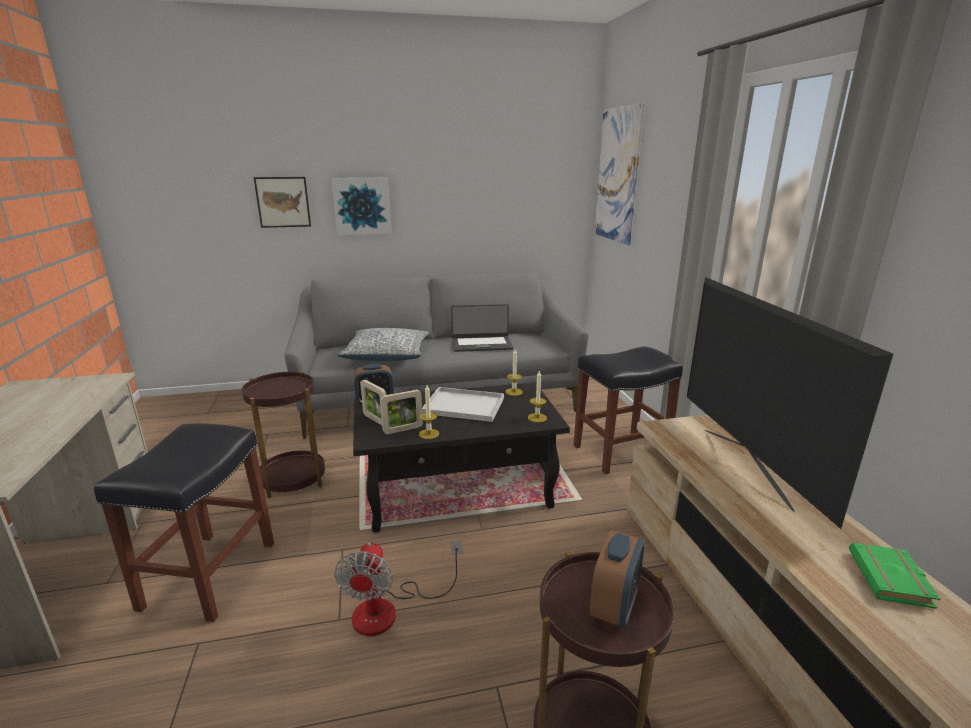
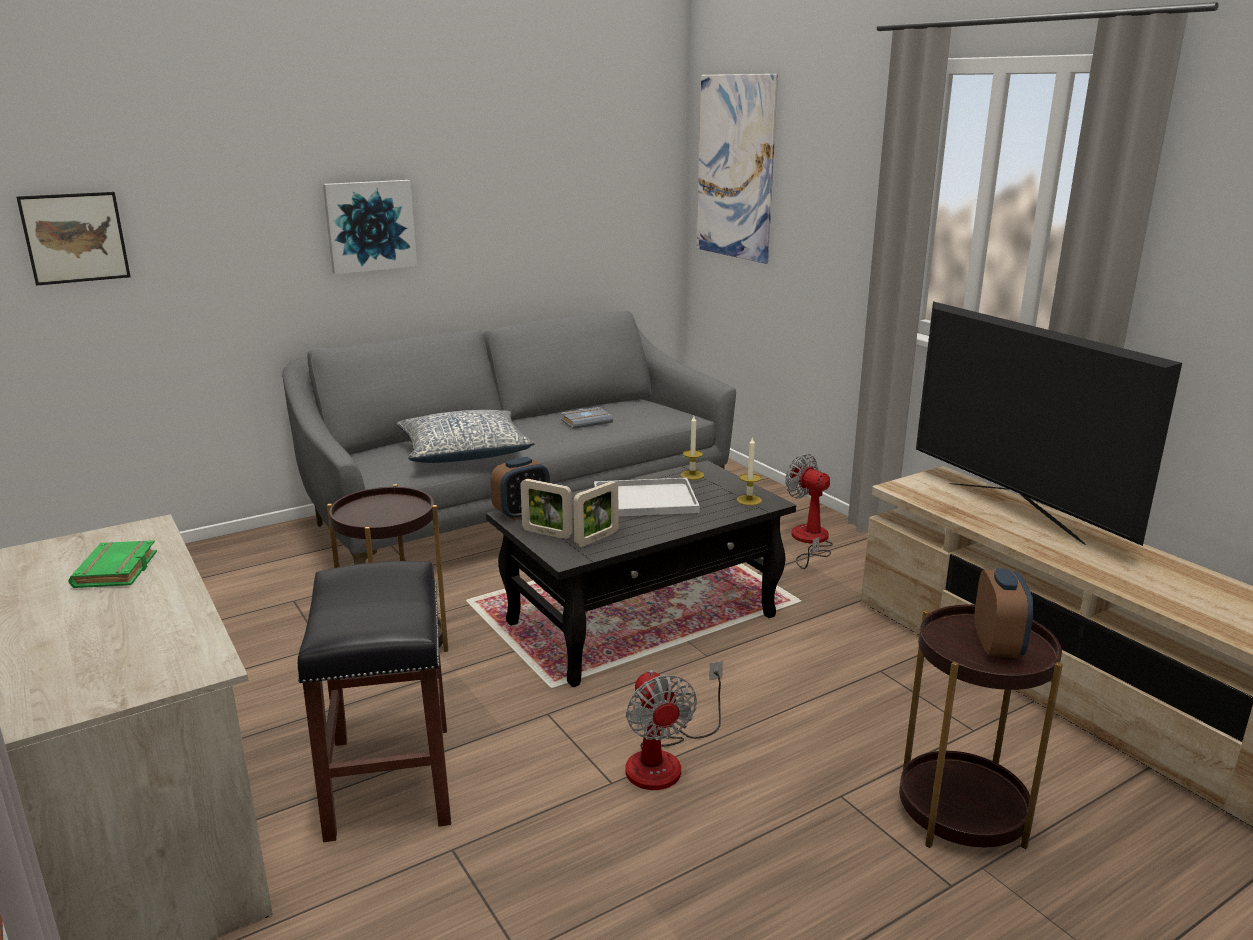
camera: 20 degrees left, 0 degrees up
(283, 202) = (246, 226): picture -> picture (75, 238)
(429, 434) = (635, 538): candle -> none
(481, 344) = (587, 421): laptop -> grey book
(620, 452) = (809, 541): black stool -> fan
(892, 580) = (1195, 583): green book -> green book (118, 571)

